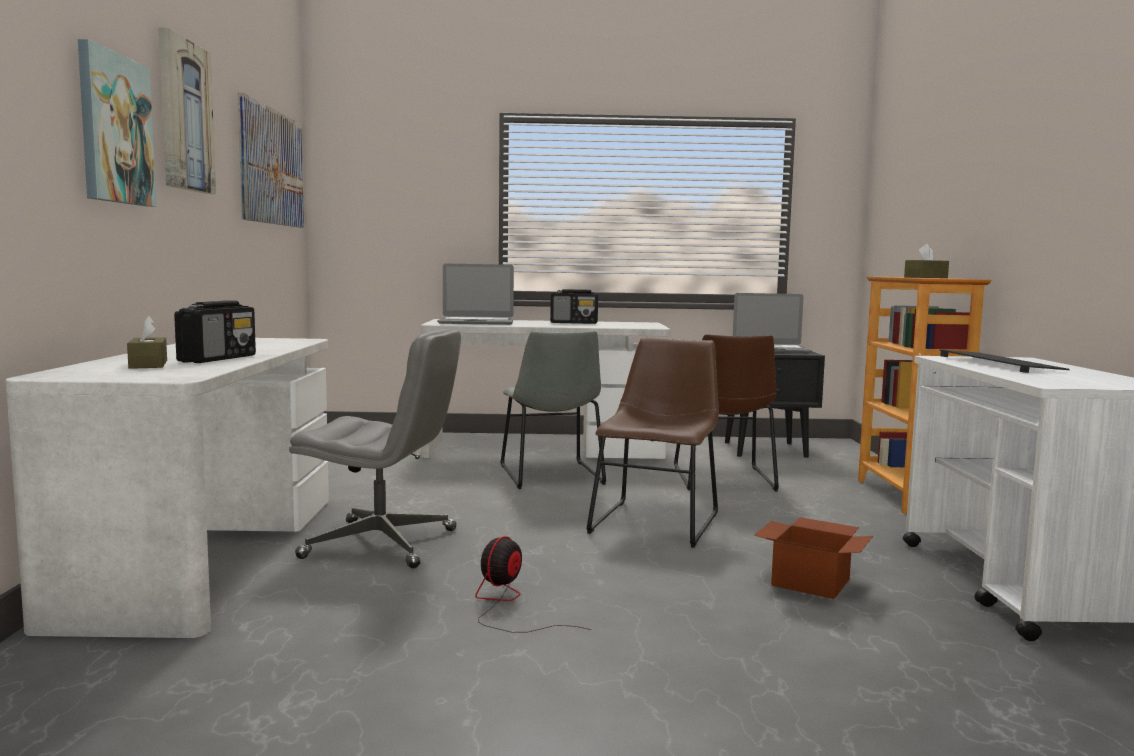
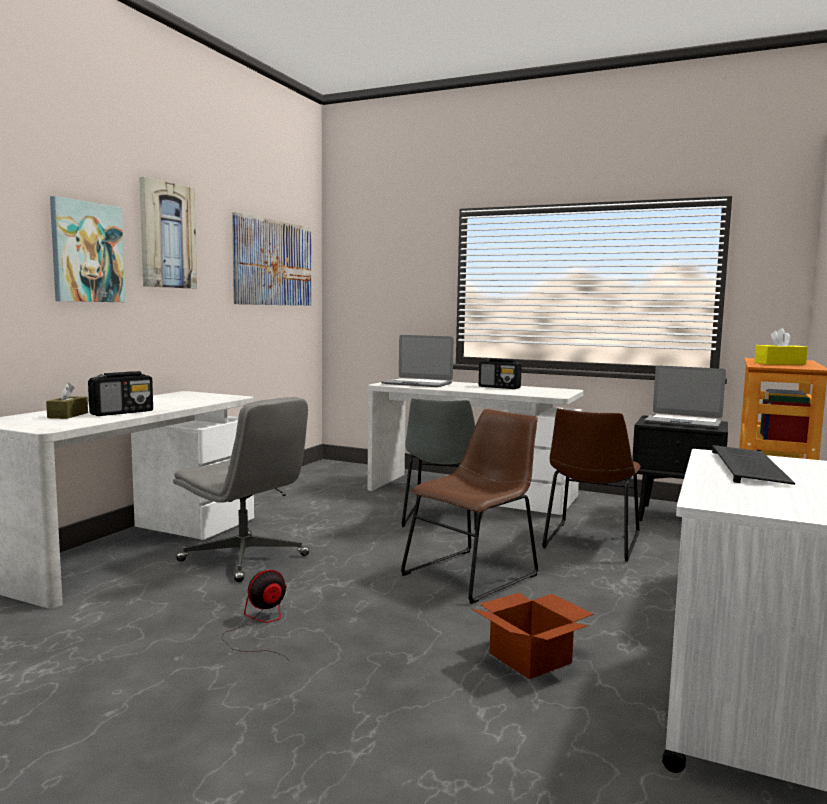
camera: 25 degrees right, 0 degrees up
(925, 277) = (779, 363): brown tissue box -> yellow tissue box

